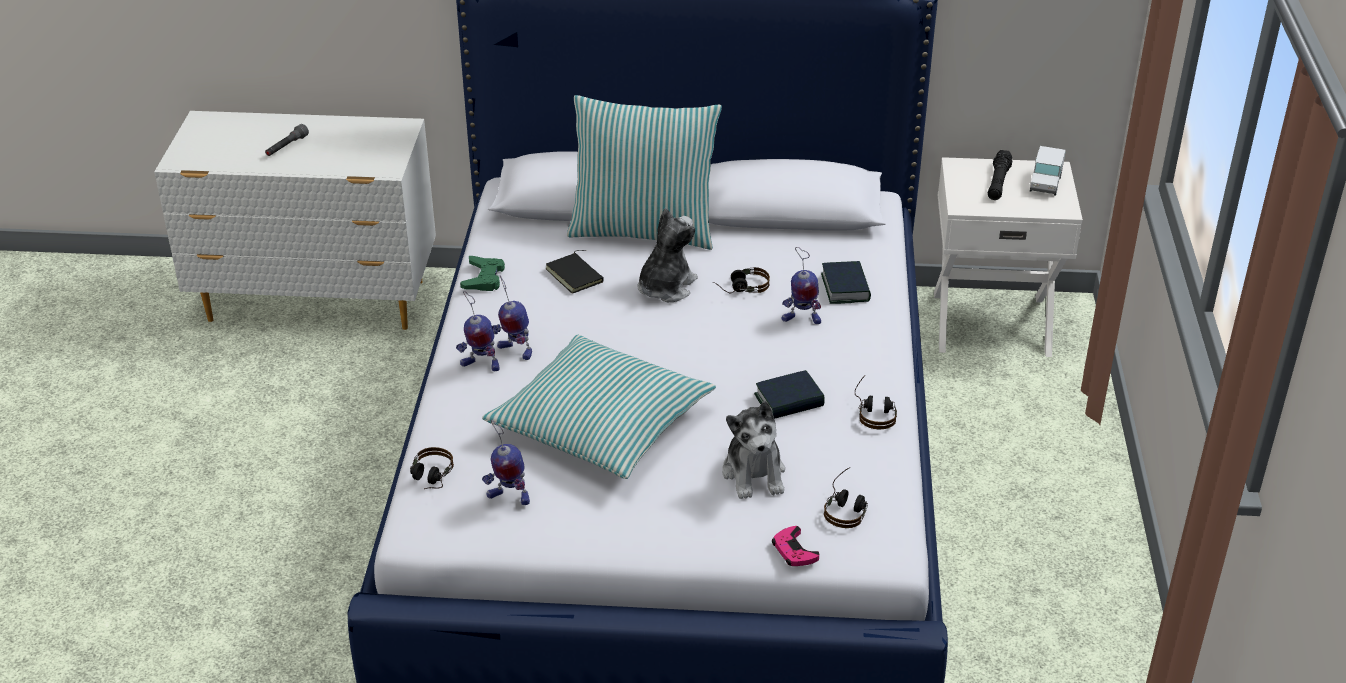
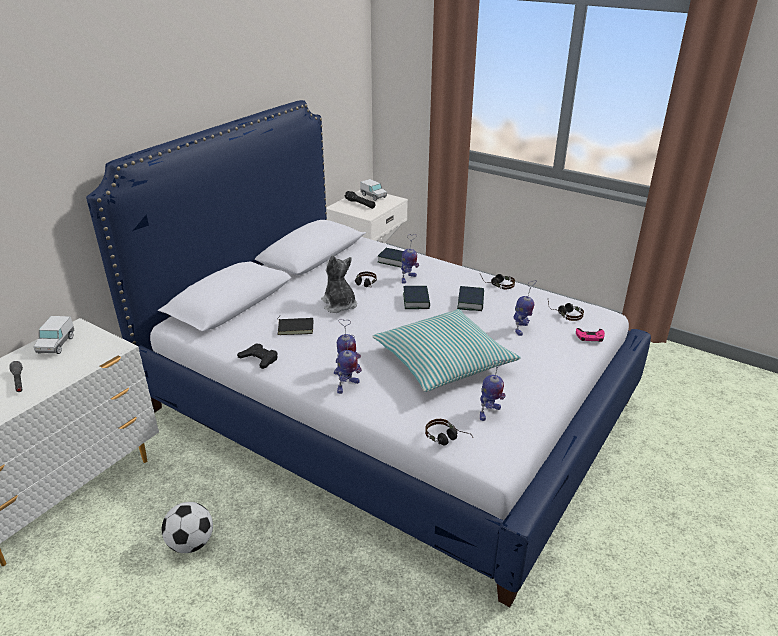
camera: 60 degrees left, 5 degrees down
(310, 425) = (191, 543): none -> football
(363, 133) = (56, 345): none -> toy truck
(483, 278) = (259, 359): green game controller -> black game controller
(643, 230) = (279, 295): pillow -> none
(741, 348) = (416, 301): none -> book
(754, 473) = (521, 329): plush toy -> toy robot

